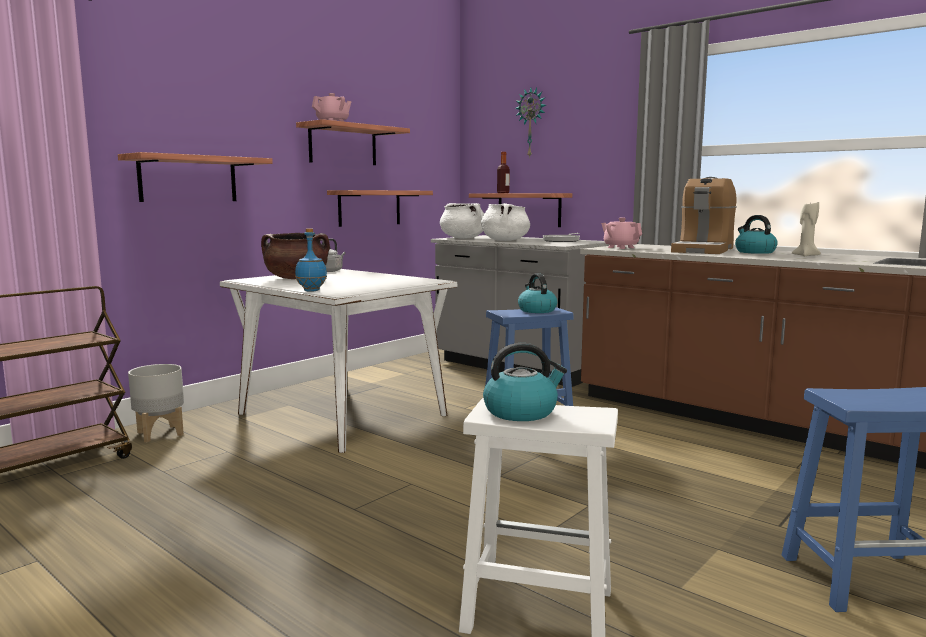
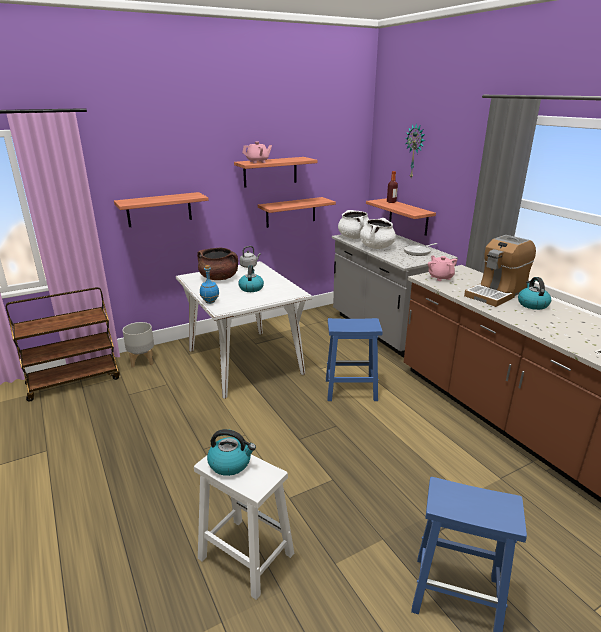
camera: 20 degrees right, 15 degrees up
(536, 310) = (360, 323): kettle -> kettle (251, 288)
(805, 255) = (562, 321): beige candle -> none

